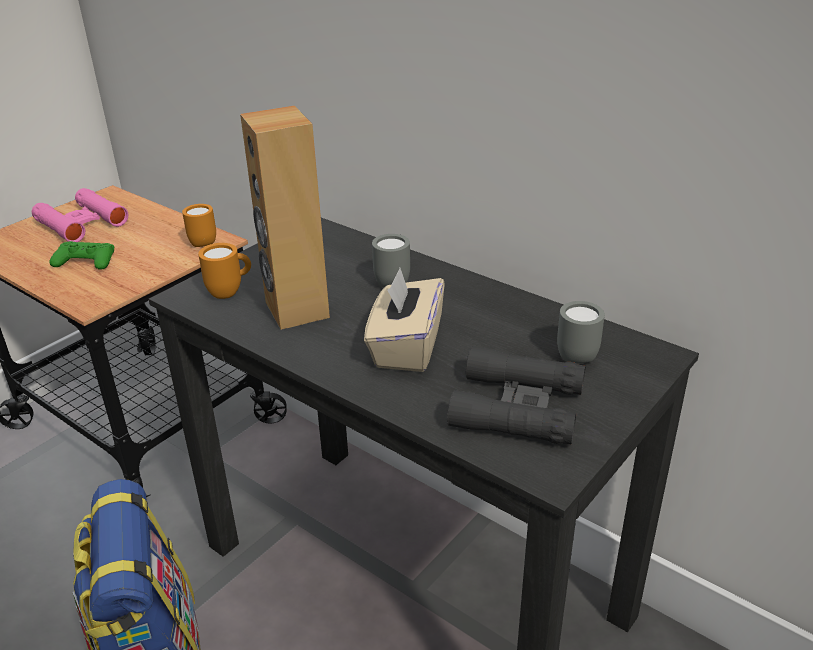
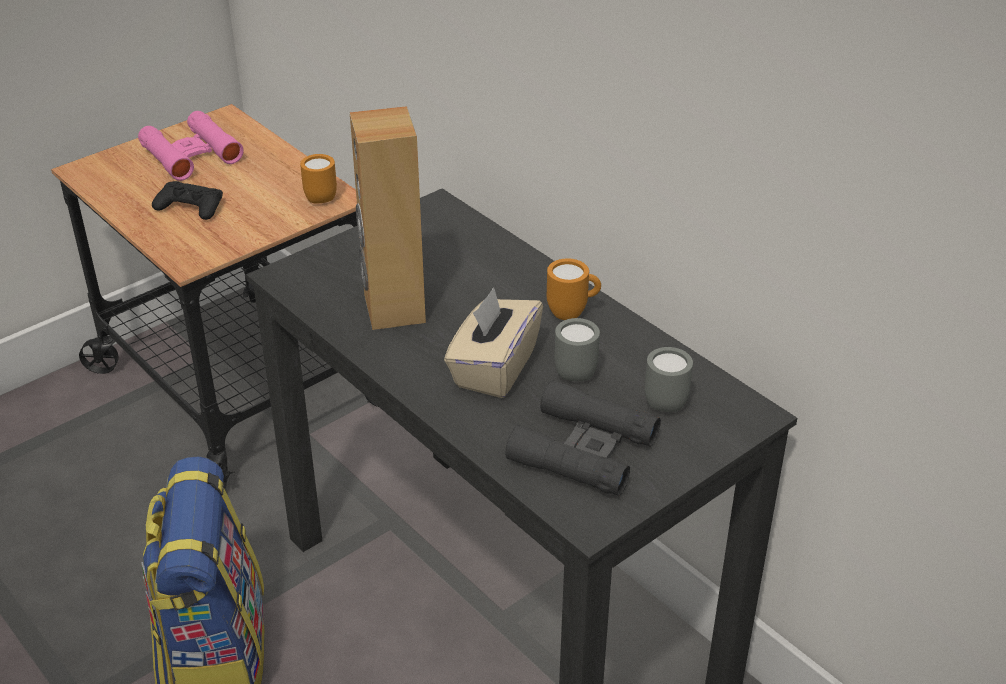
camera: 10 degrees right, 5 degrees up
(85, 261) = (190, 206): green game controller -> black game controller
(230, 292) = (330, 278): orange mug -> orange mug (572, 313)
(391, 281) = (503, 287): grey mug -> grey mug (576, 370)

